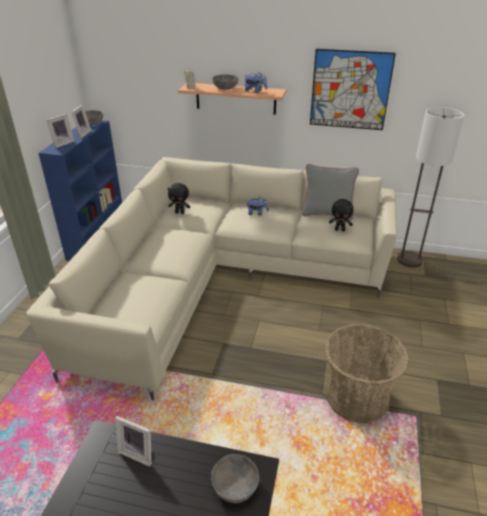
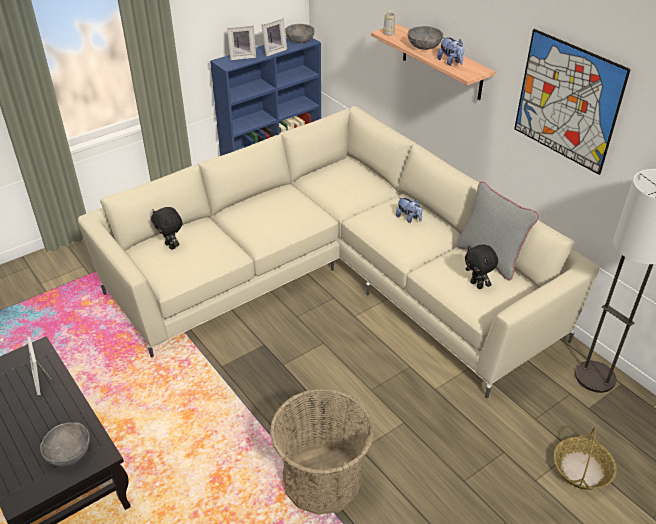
camera: 40 degrees right, 5 degrees up
(180, 212) = (330, 180): black plush toy -> black plush toy (171, 246)
(459, 305) = (582, 469): none -> basket

